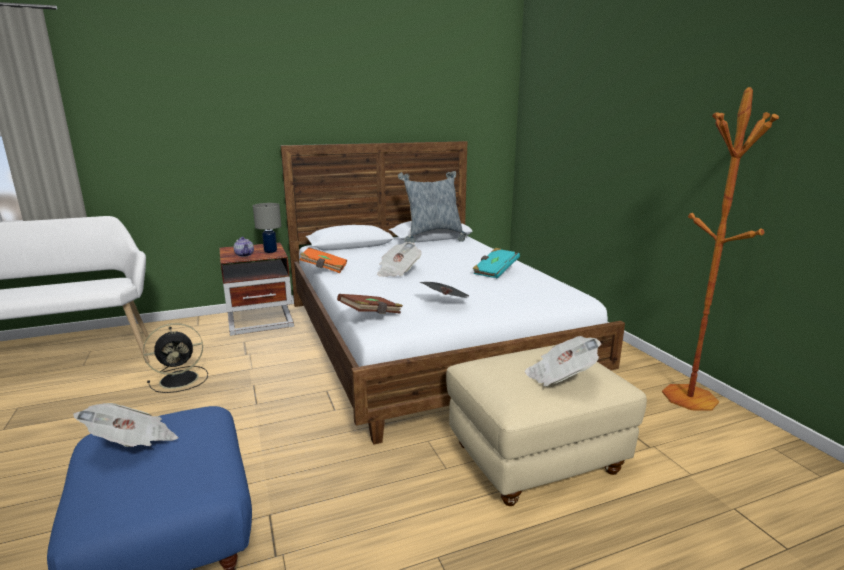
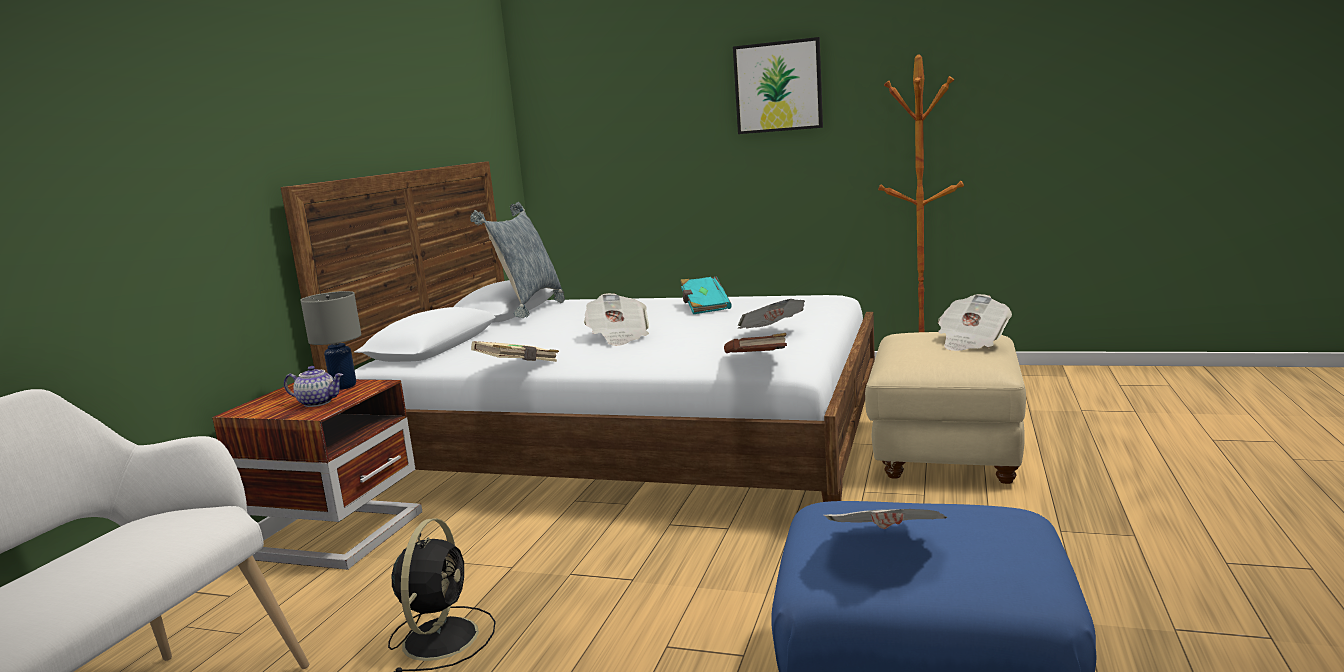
camera: 50 degrees left, 5 degrees down
(324, 269) = (518, 366): orange book -> beige book
(655, 107) = (778, 87): none -> picture

